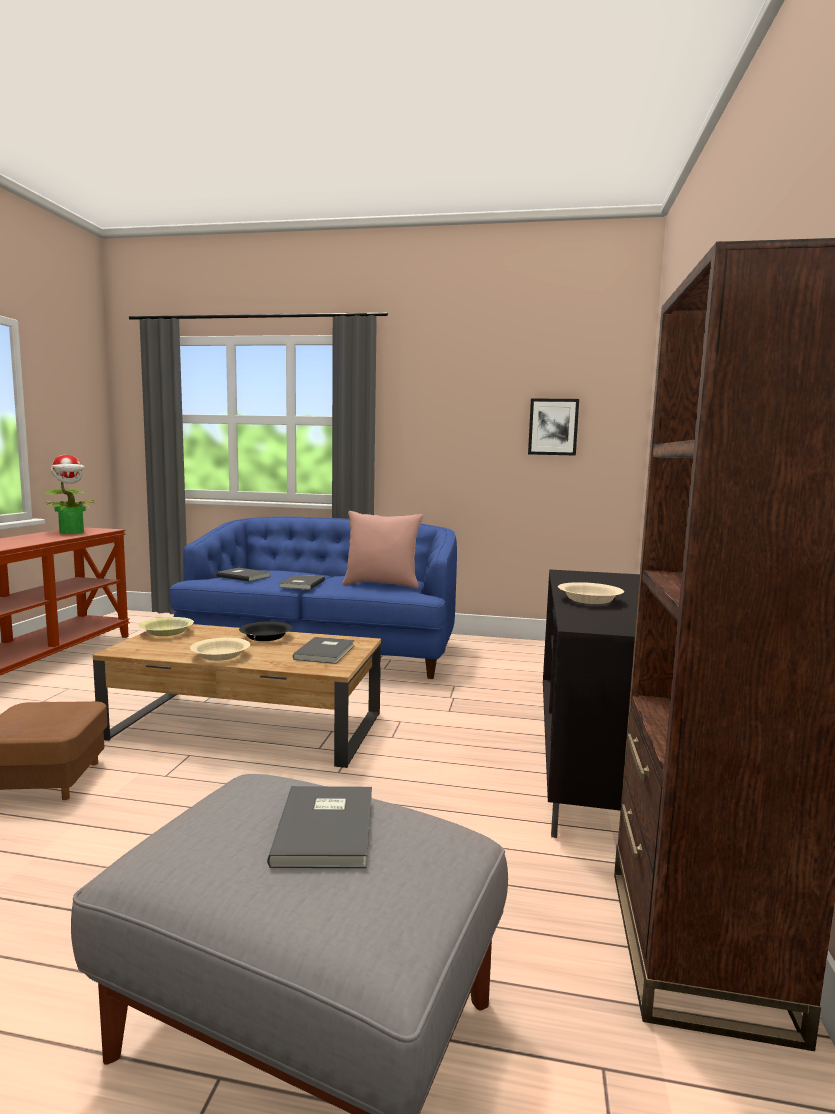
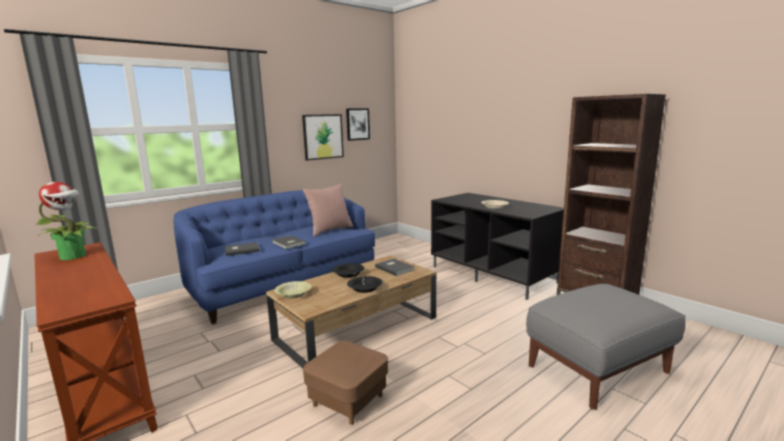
camera: 50 degrees left, 5 degrees up
(221, 656) = (365, 289): beige bowl -> black bowl
(328, 828) = (597, 297): grey book -> none
(479, 444) = (323, 136): none -> picture

